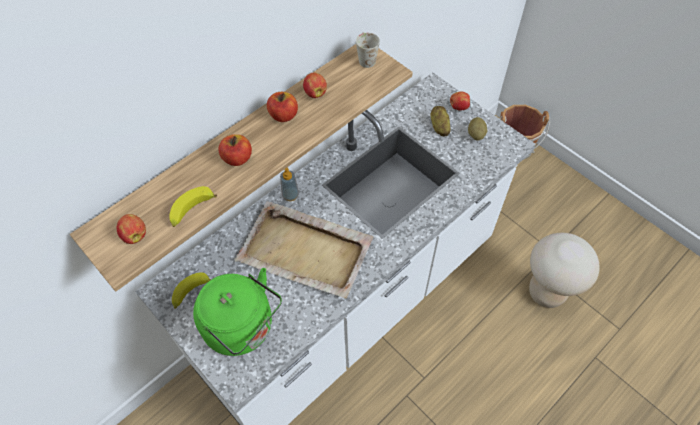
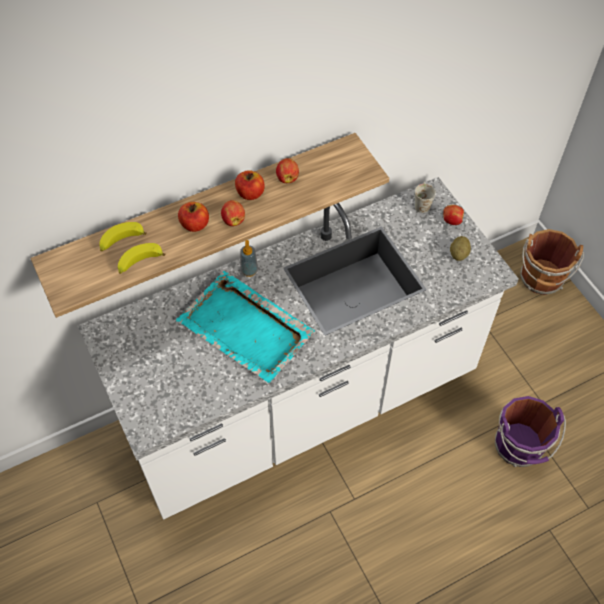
camera: 15 degrees right, 0 degrees up
(135, 235) = (85, 272): apple -> apple (233, 220)
(191, 293) = (127, 340): banana -> banana (121, 241)
(243, 328) = (165, 385): green kettle -> none
(306, 251) = (246, 329): beige tray -> turquoise tray
(365, 58) = (348, 153): white mug -> white mug (422, 203)
(439, 127) = (423, 237): potato -> none
(546, 292) = (519, 447): beige stool -> purple bucket

